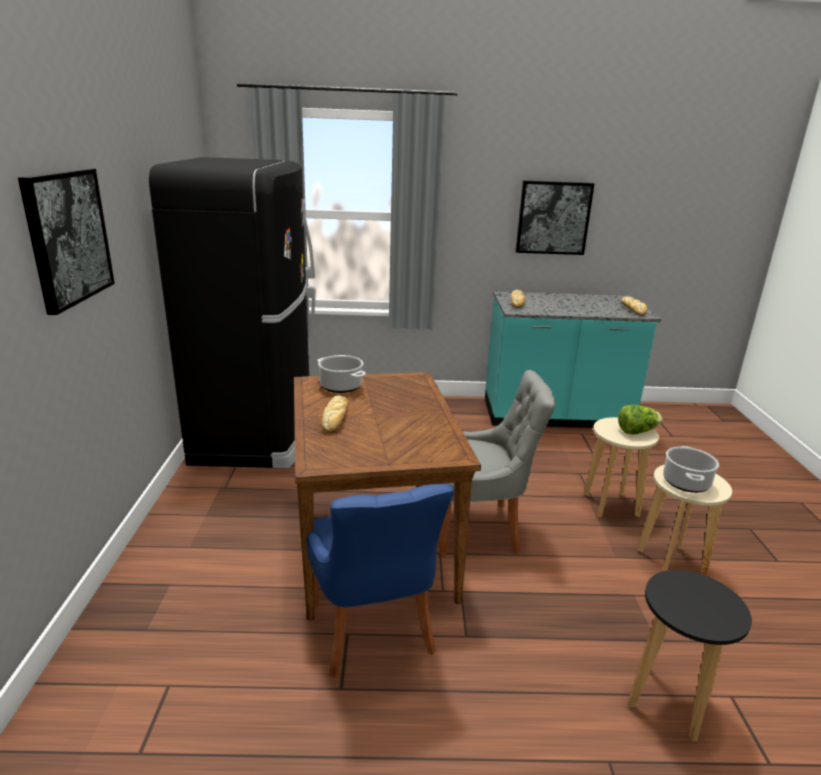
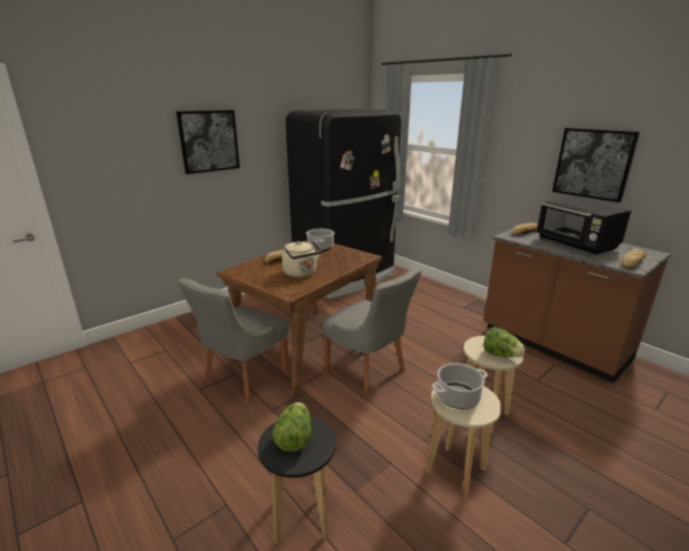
camera: 50 degrees right, 0 degrees up
(373, 631) = (243, 380): blue chair -> grey chair
(406, 427) = (301, 273): none -> beige kettle
(555, 417) = (553, 345): turquoise counter -> brown counter
(572, 304) = (576, 244): none -> black microwave
(690, 601) = (294, 438): none -> lettuce

